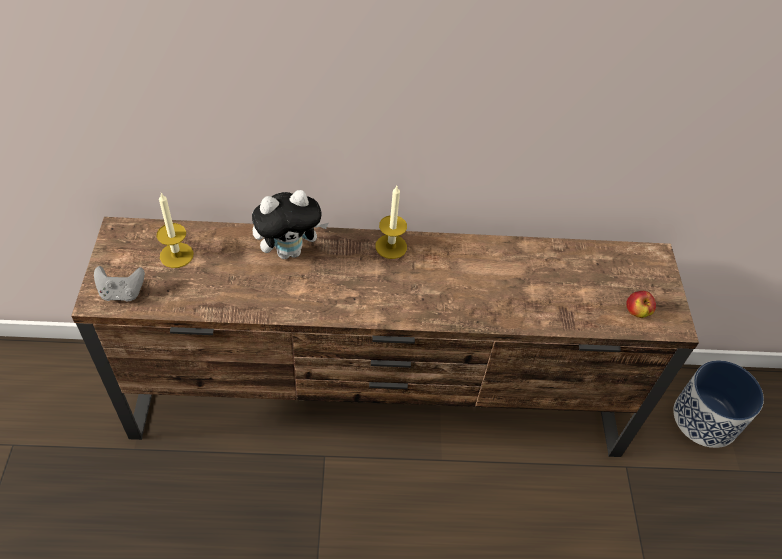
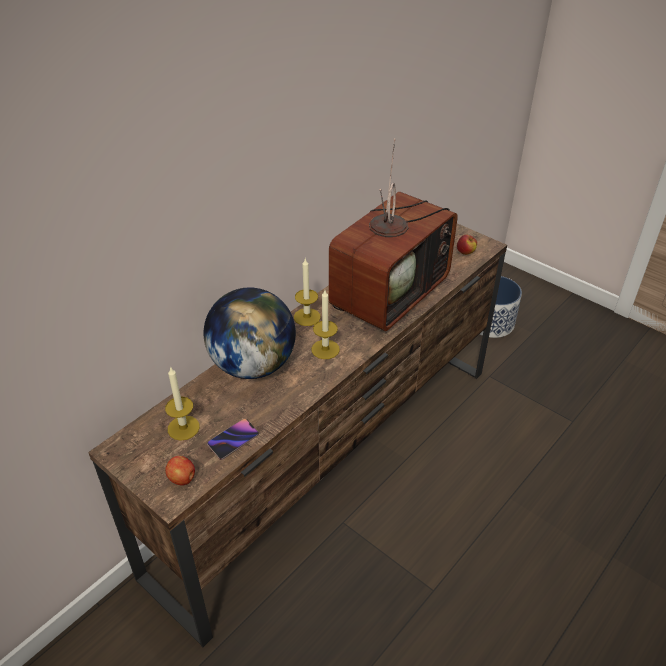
camera: 45 degrees left, 10 degrees down
(122, 293) = (182, 479): grey game controller -> apple
(190, 297) = (233, 440): none -> phone
(290, 251) = (253, 365): plush toy -> globe
(361, 288) = (325, 349): none -> candle
(495, 285) = (389, 292): none -> television

